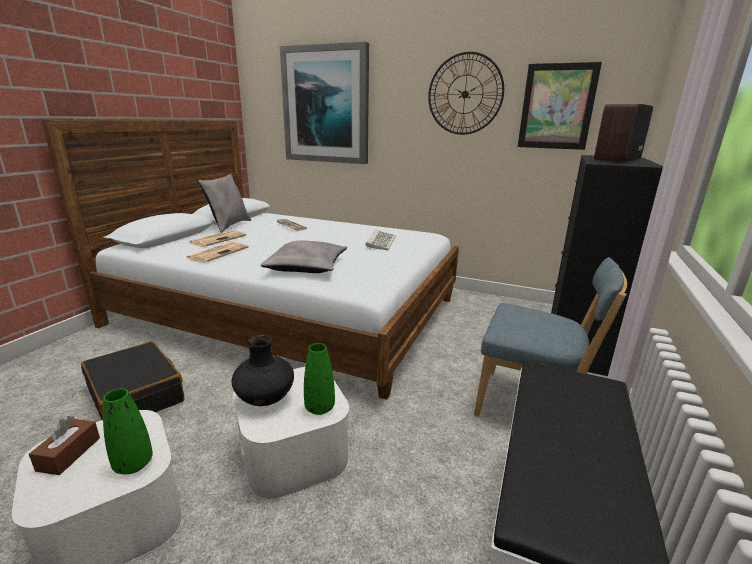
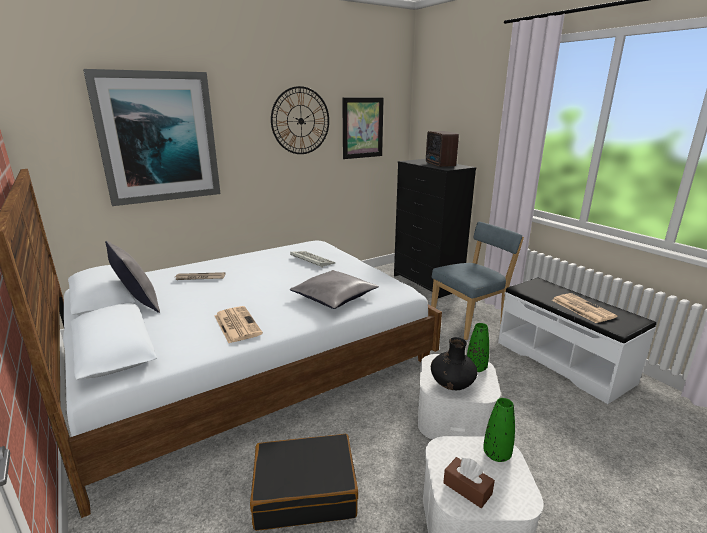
camera: 55 degrees left, 0 degrees up
(218, 239) = (184, 317): newspaper -> newspaper (581, 308)

